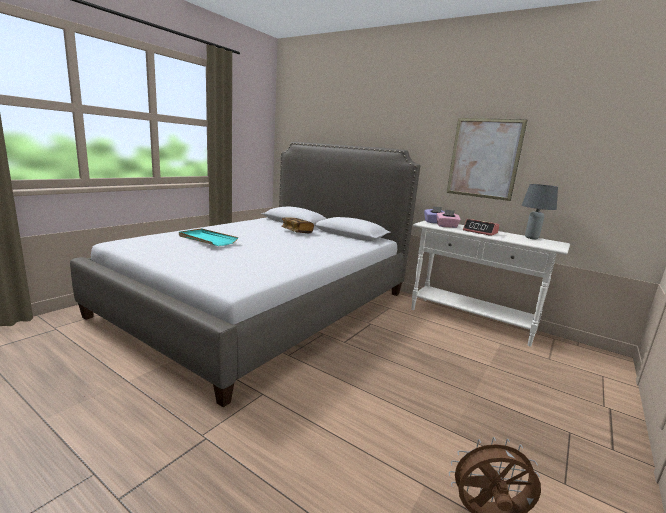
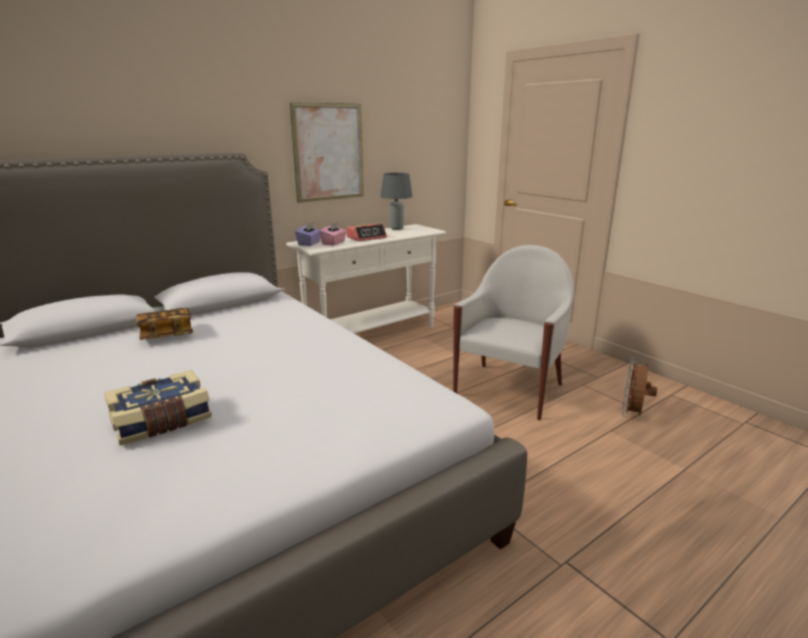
camera: 70 degrees left, 5 degrees up
(207, 239) = (162, 421): turquoise tray -> book
(450, 402) = (510, 389): none -> white armchair

